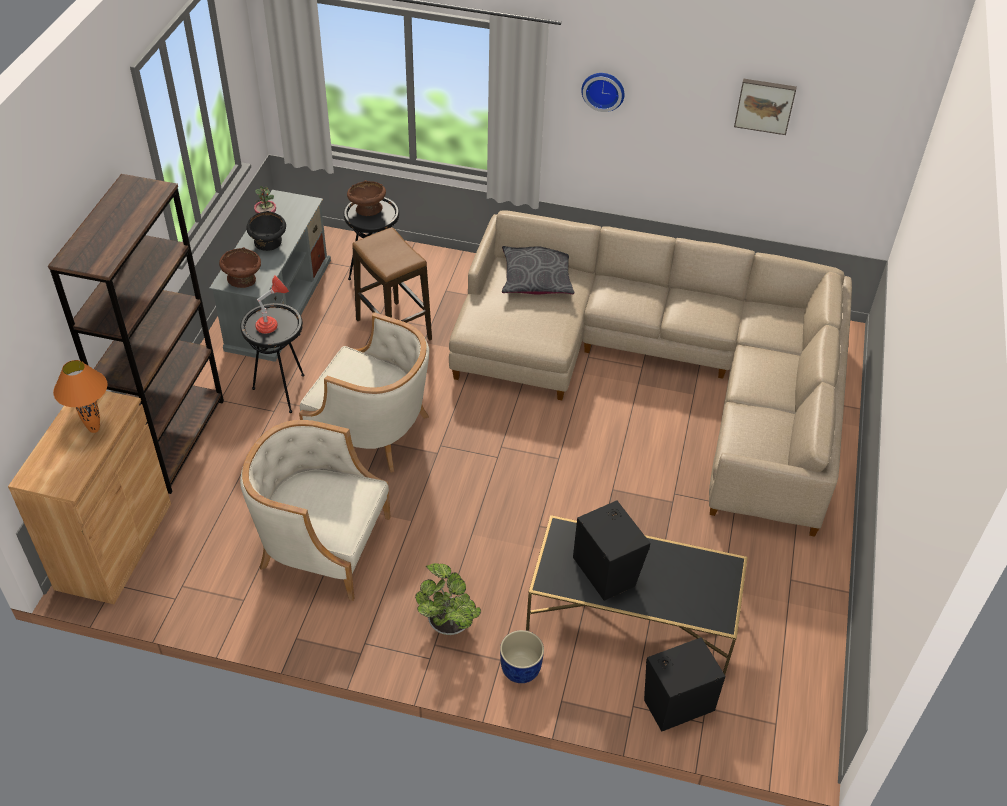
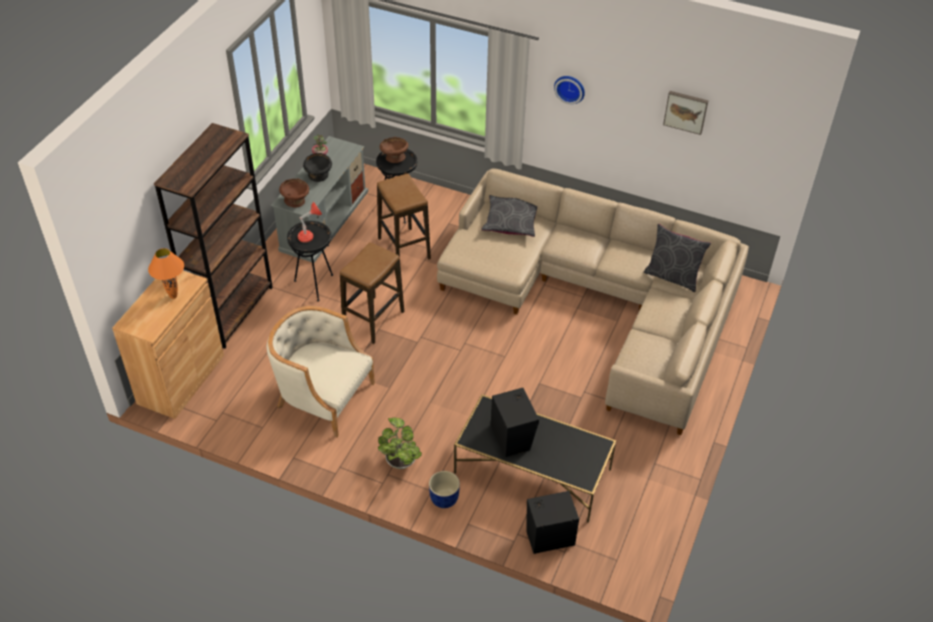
camera: 10 degrees right, 0 degrees up
(371, 430) = (373, 320): beige armchair -> stool
(762, 327) = (672, 276): none -> grey pillow

